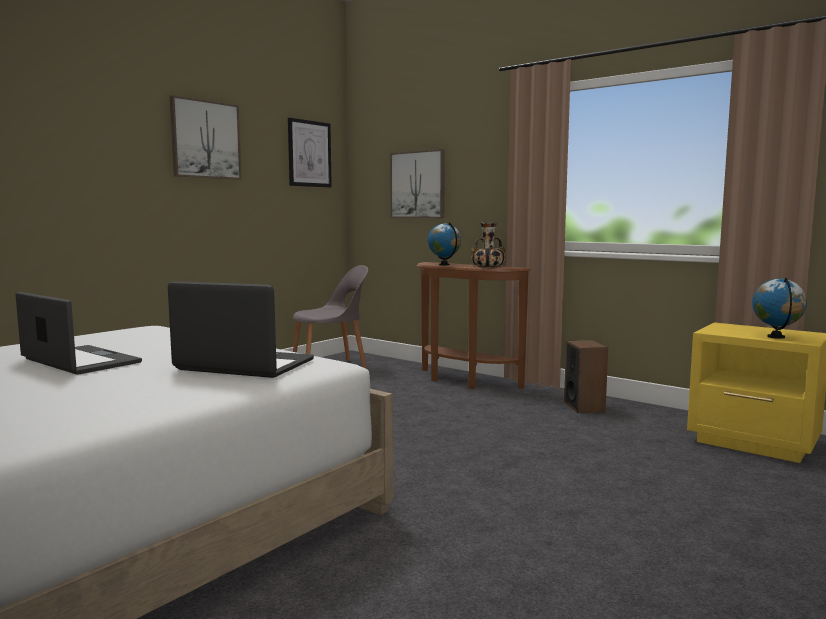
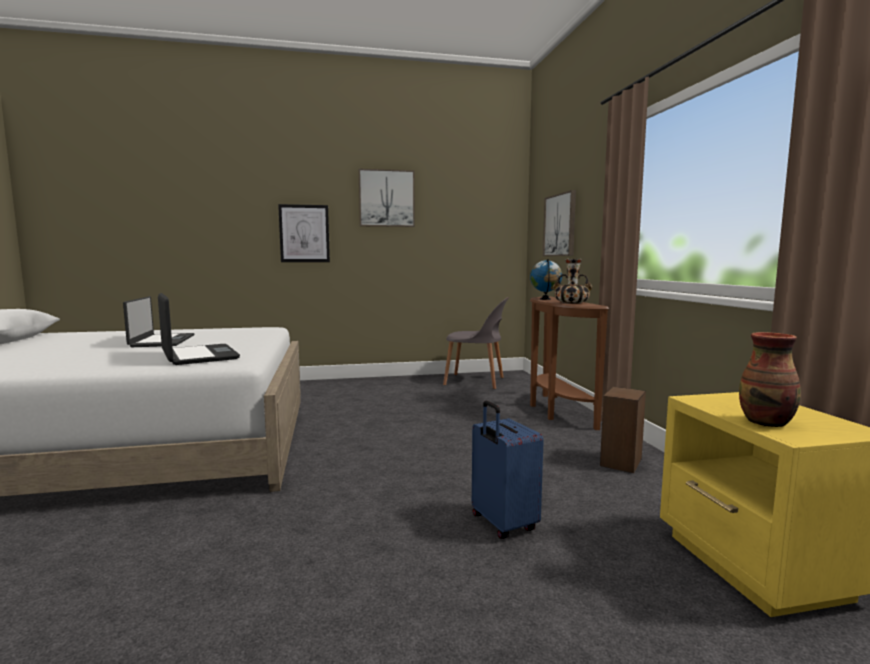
camera: 40 degrees right, 0 degrees up
(309, 153) = (484, 203): picture -> picture (304, 233)
(605, 469) = (502, 524): none -> blue suitcase
(776, 337) = (767, 422): globe -> vase

